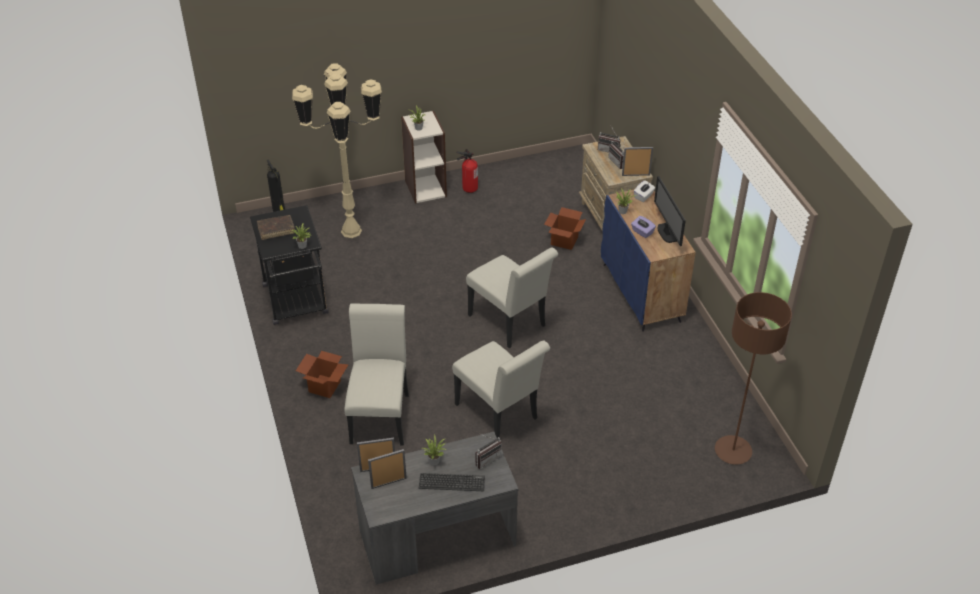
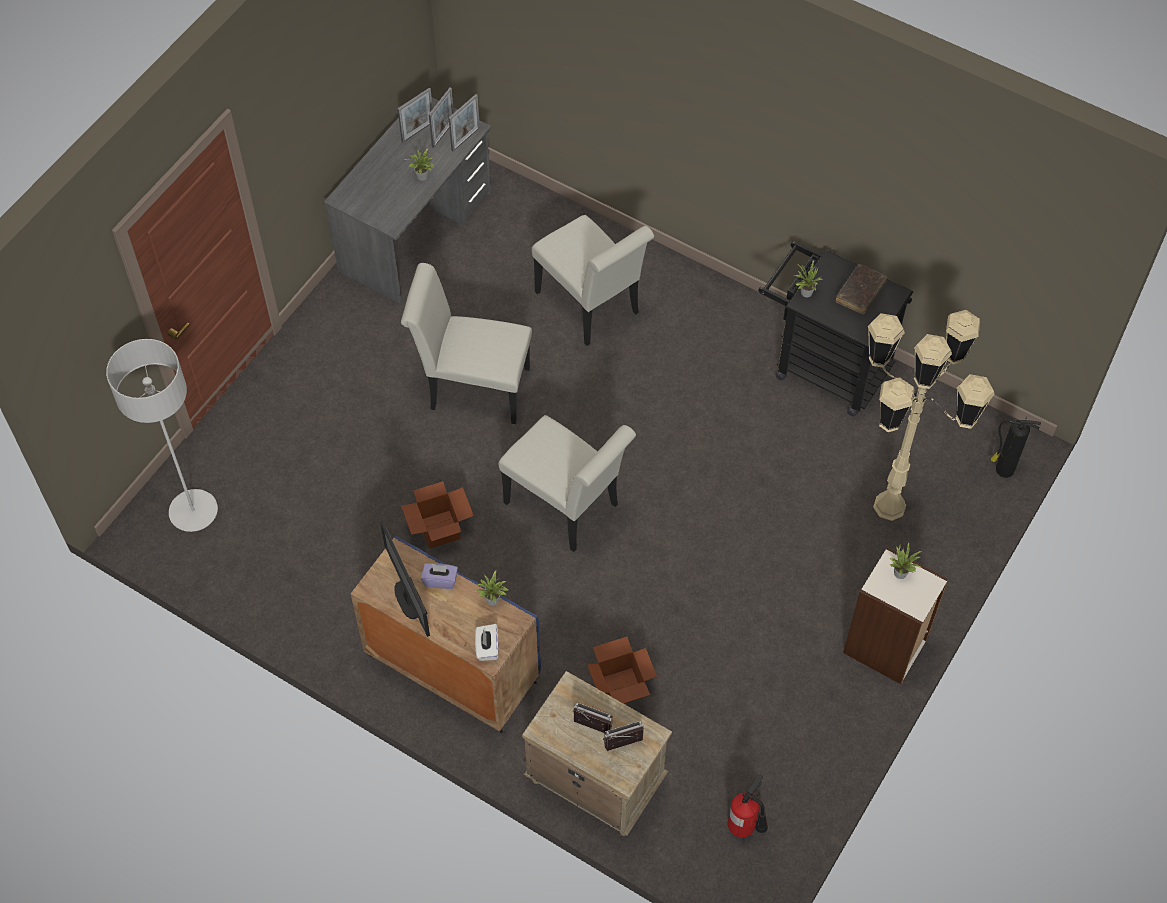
camera: 140 degrees right, 15 degrees up
(324, 386) = (678, 297): cardboard box -> cardboard box (439, 529)
(452, 482) = (388, 169): keyboard -> none
(468, 188) = (832, 690): fire extinguisher -> fire extinguisher (745, 827)
(486, 458) = (377, 209): radio -> none
(510, 323) = (567, 508): white chair -> white chair turned 150 degrees counterclockwise
(635, 175) = (547, 719): picture frame -> picture frame (417, 131)
(666, 233) = (409, 599): monitor -> monitor turned 150 degrees counterclockwise
(733, 451) = (193, 511): brown floor lamp -> grey floor lamp

